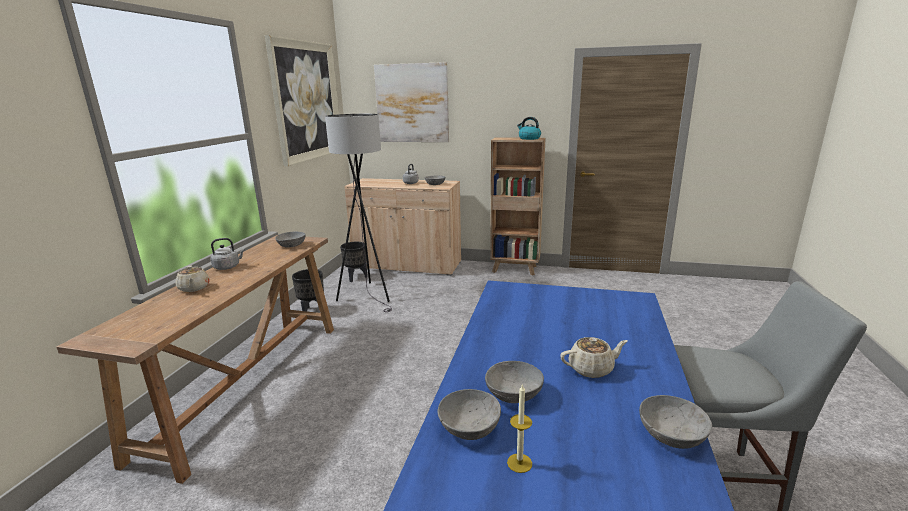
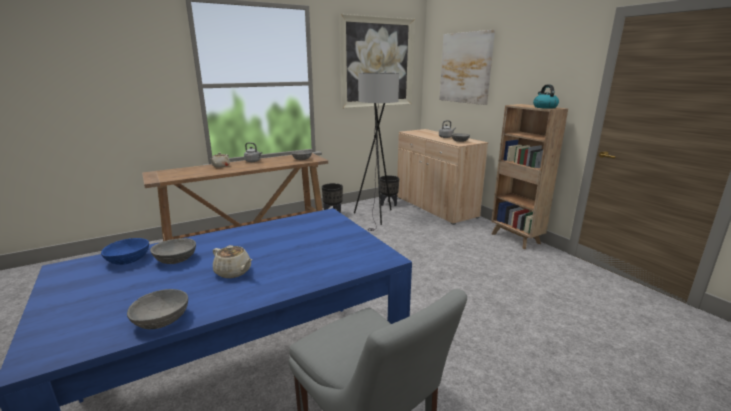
camera: 45 degrees right, 0 degrees up
(470, 427) = (129, 260): grey bowl -> blue bowl
(519, 463) = (99, 282): candle -> none

